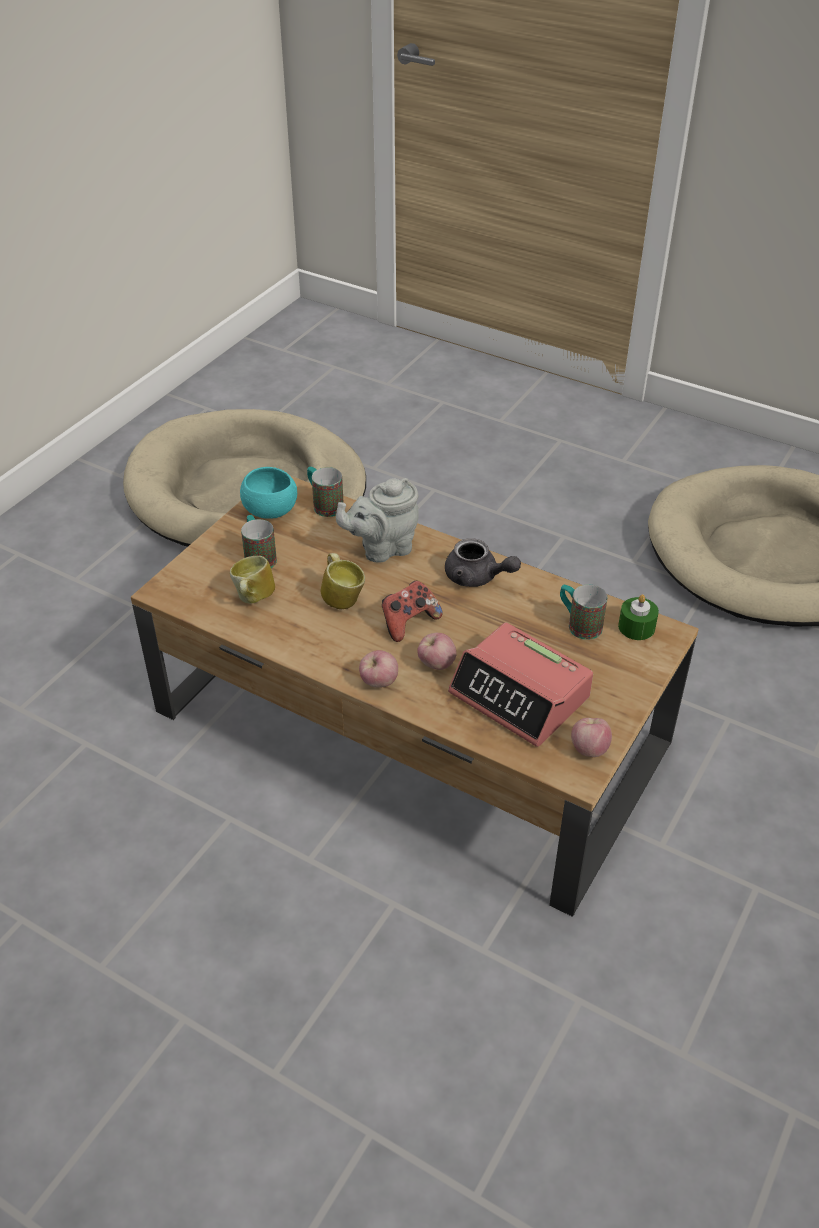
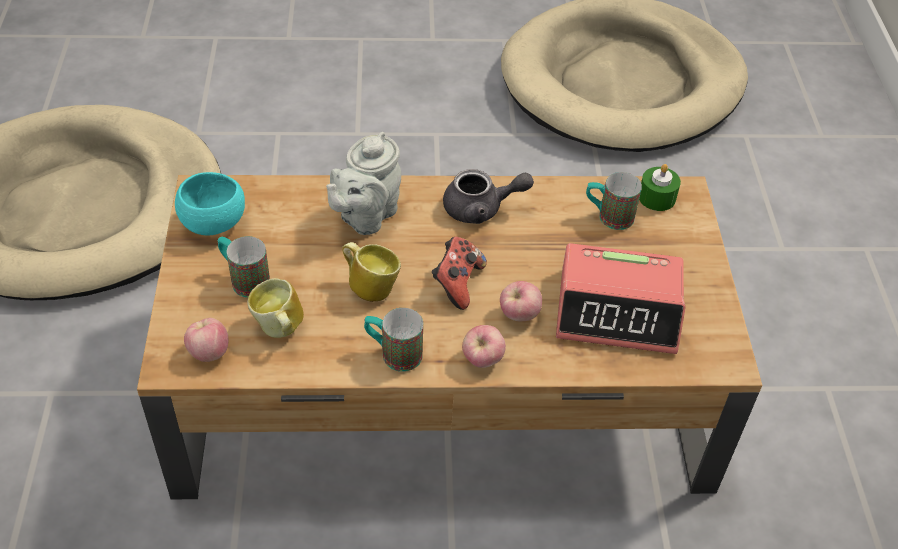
camera: 35 degrees left, 5 degrees up
(324, 504) = (265, 193): mug -> mug (393, 353)
(589, 749) = (716, 333): apple -> apple (209, 352)

